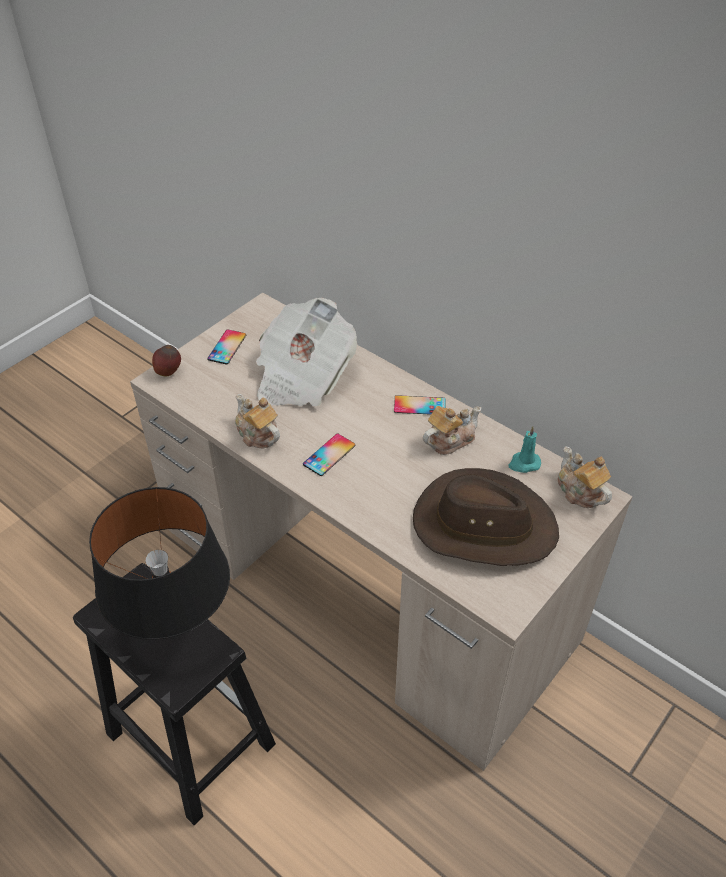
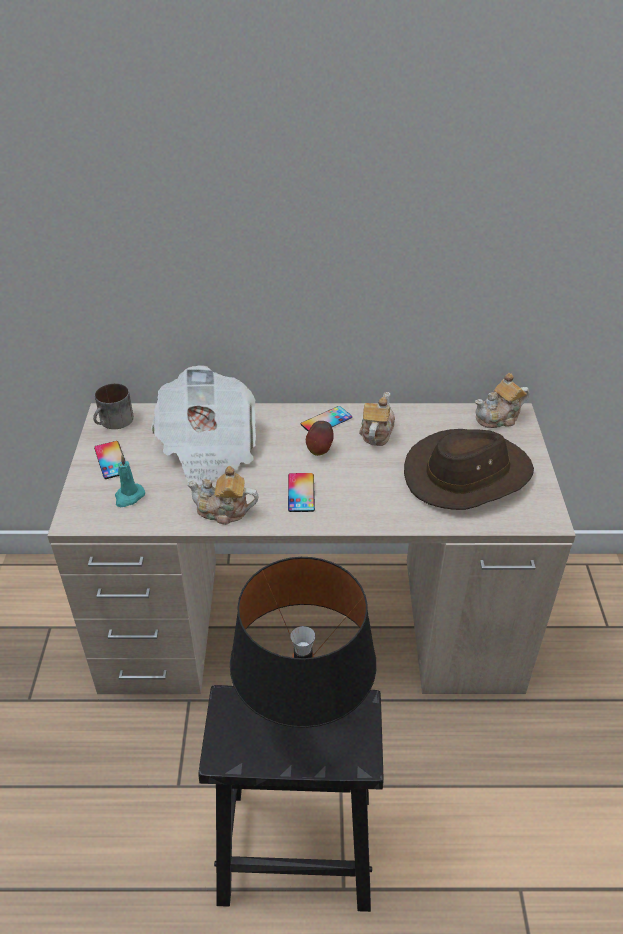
camera: 40 degrees left, 5 degrees down
(169, 373) = (80, 508): apple -> apple (319, 451)
(261, 317) = (114, 422): none -> mug
(524, 463) = (444, 420): turquoise candle -> turquoise candle (129, 497)
(579, 491) = (499, 418): teapot -> teapot turned 45 degrees counterclockwise

